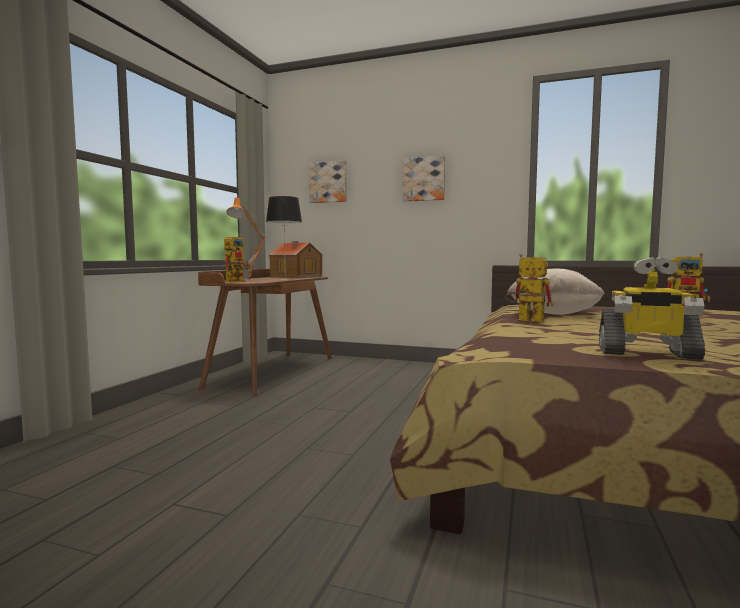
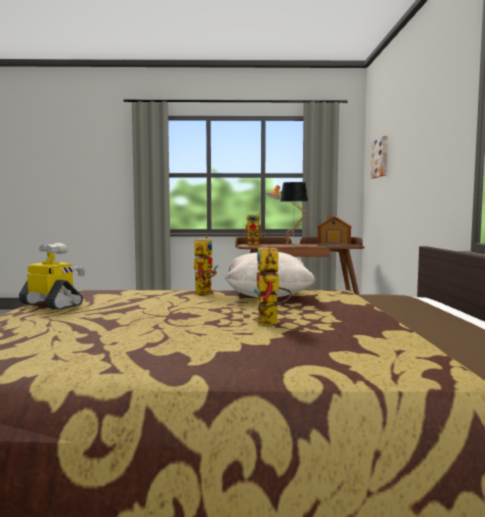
camera: 70 degrees right, 0 degrees up
(424, 179) = (418, 146): picture -> none
(646, 353) = (52, 304): toy robot -> toy robot turned 120 degrees clockwise

